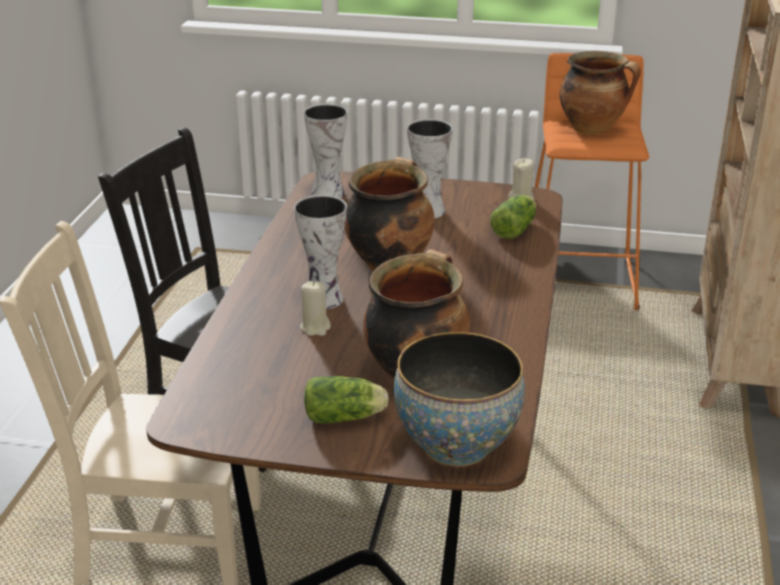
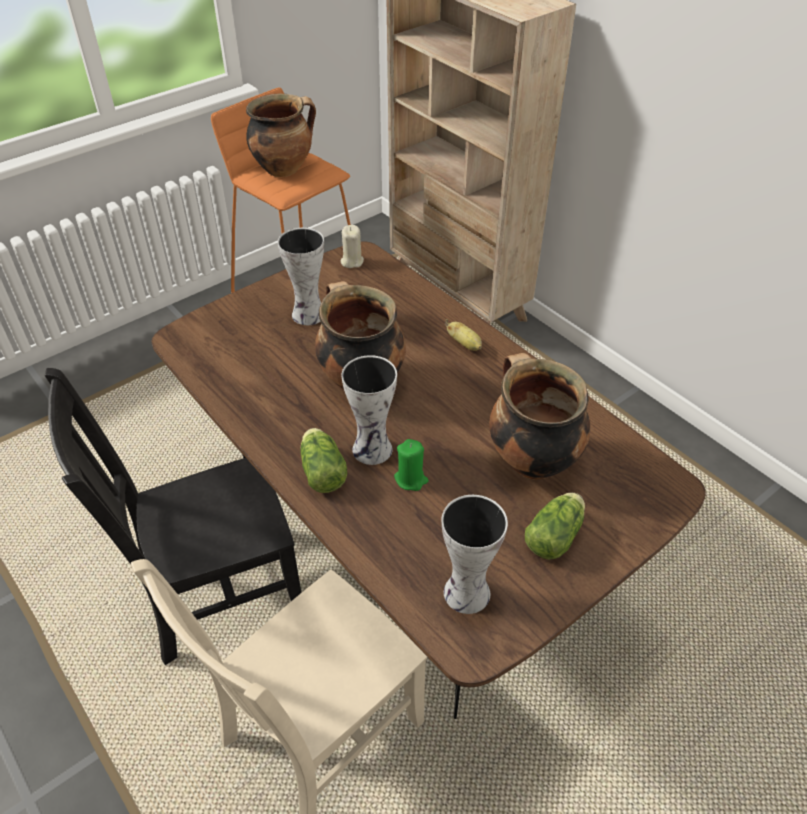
camera: 50 degrees left, 15 degrees up
(315, 328) = (411, 479): beige candle -> green candle
(327, 192) = (203, 347): vase -> vase (464, 592)
(456, 445) = (642, 495): bowl -> none
(507, 286) = (465, 344): none -> banana
(515, 229) = (391, 291): lettuce -> lettuce (322, 469)

